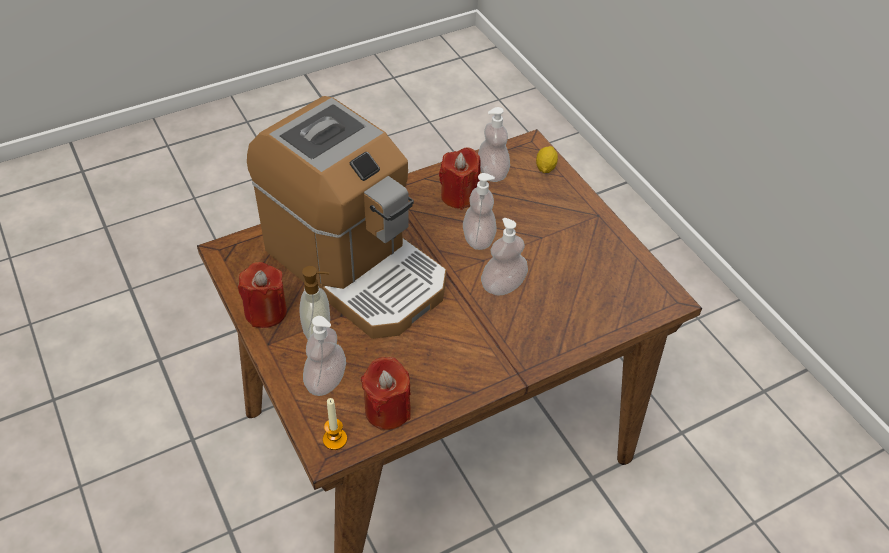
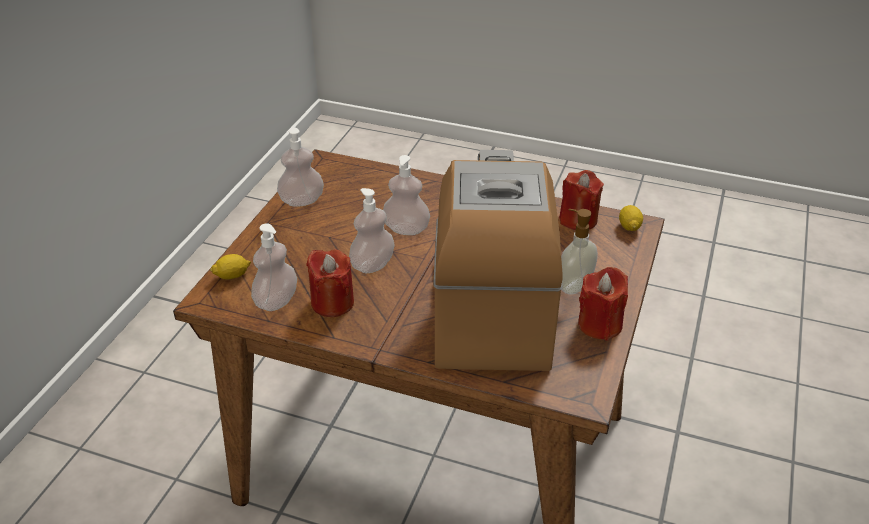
camera: 130 degrees left, 10 degrees down
(326, 380) = (601, 256): soap dispenser -> soap dispenser (302, 201)
(335, 439) = (629, 227): candle -> lemon

